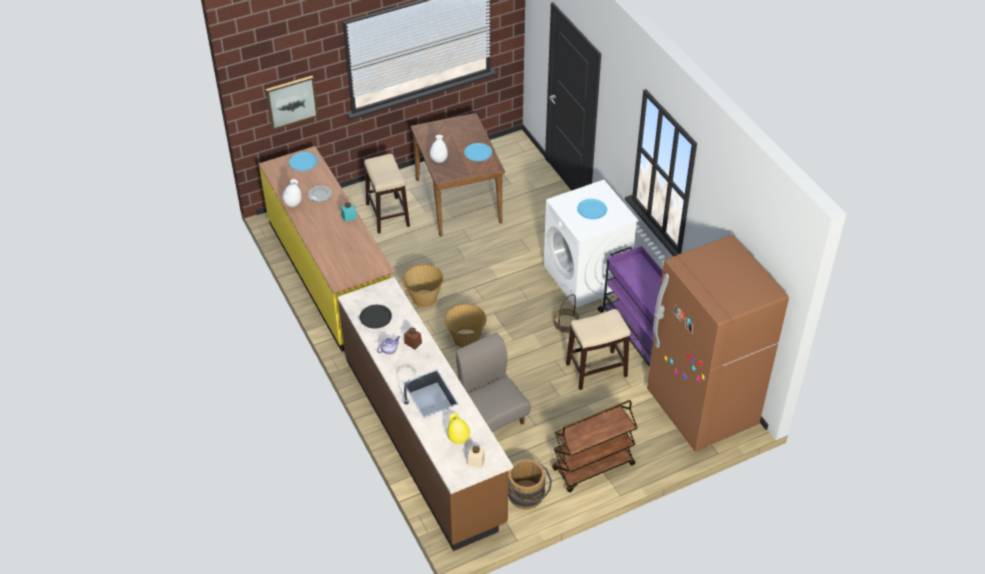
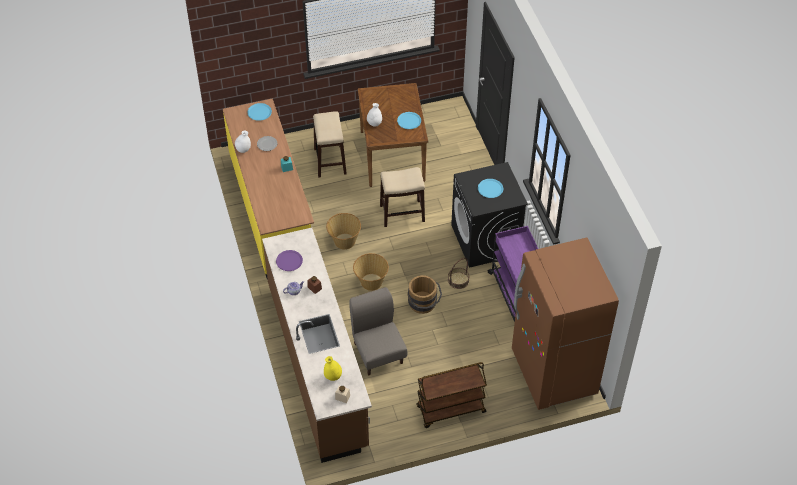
camera: 10 degrees right, 5 degrees up
(291, 101) = (255, 60): picture -> none
(375, 317) = (289, 261): black plate -> purple plate
(528, 497) = (391, 427): brown bucket -> brown bucket (423, 305)
(586, 277) = (485, 240): white washing machine -> black washing machine
(596, 370) = (473, 325): stool -> stool (401, 213)

